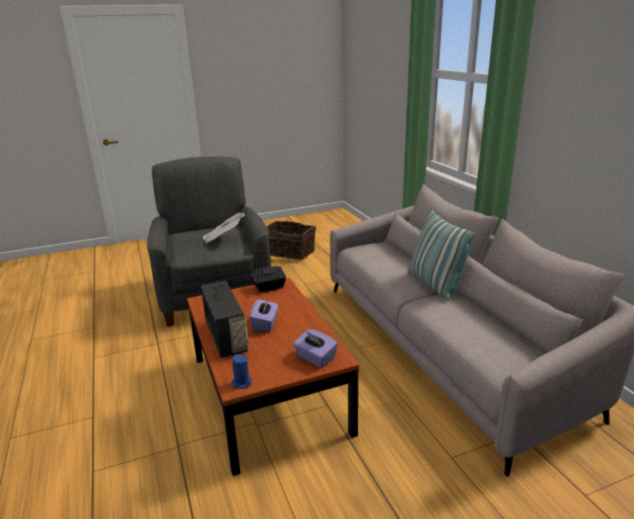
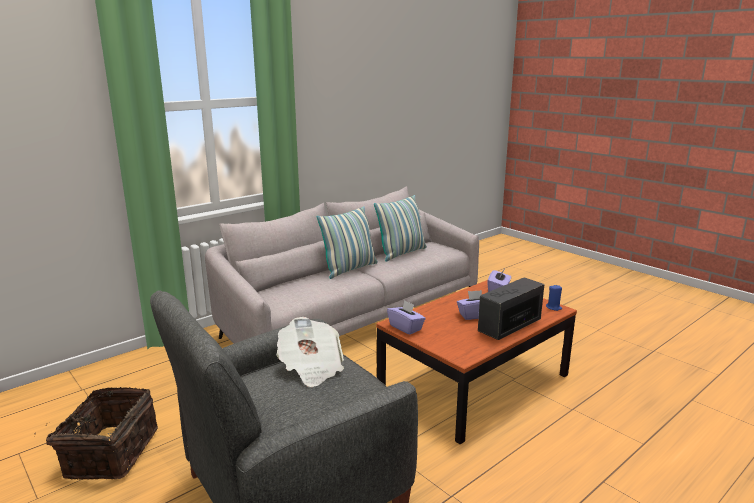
camera: 110 degrees left, 5 degrees down
(269, 287) = (406, 327): black tissue box -> purple tissue box
(488, 324) = (401, 253): none -> pillow

